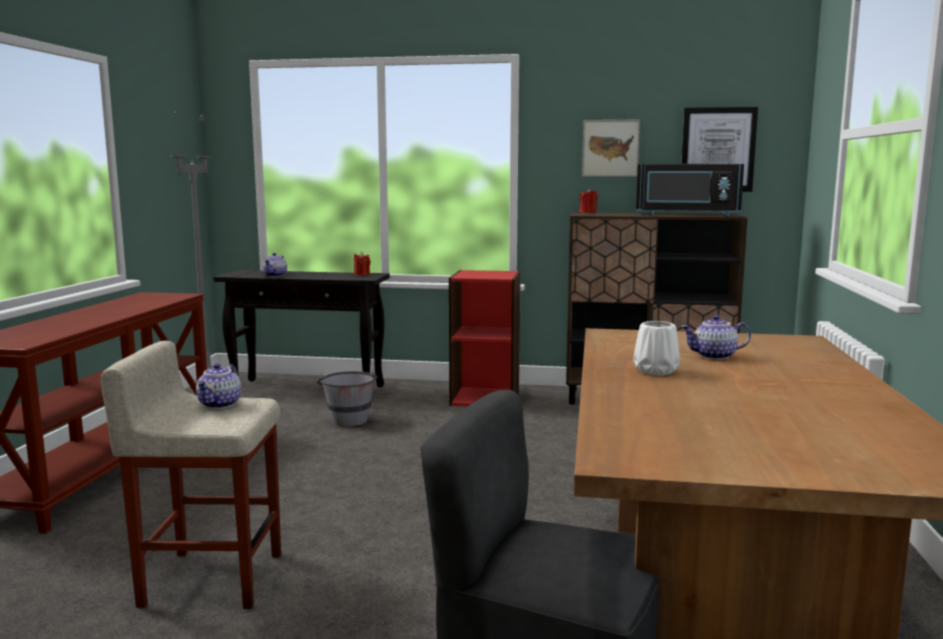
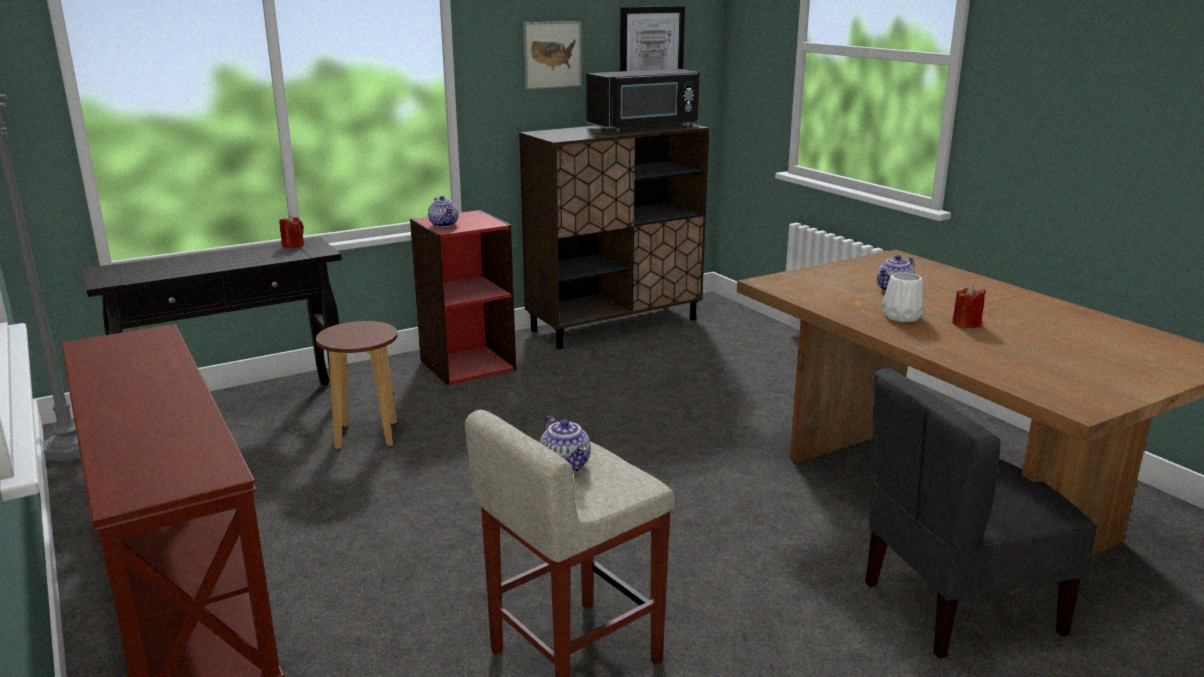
camera: 40 degrees left, 10 degrees up
(276, 276) = (180, 269): teapot -> teapot (444, 225)
(349, 418) = (366, 435): grey bucket -> brown stool
(588, 212) = (544, 132): red candle -> red candle (966, 324)

